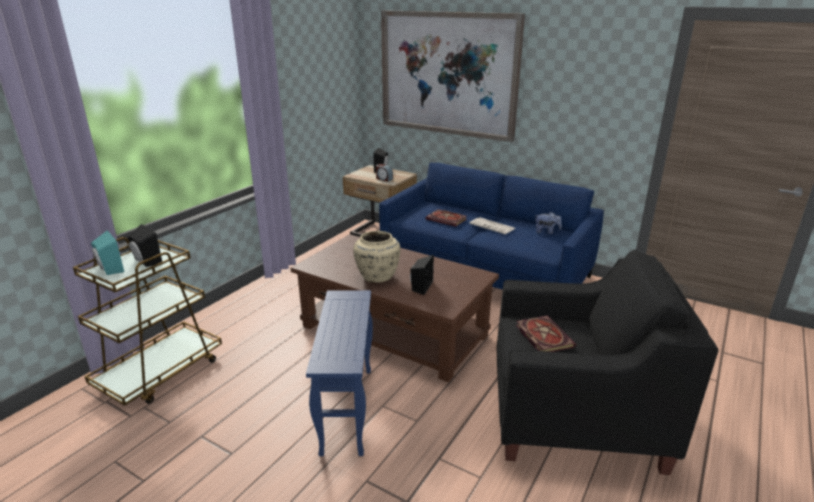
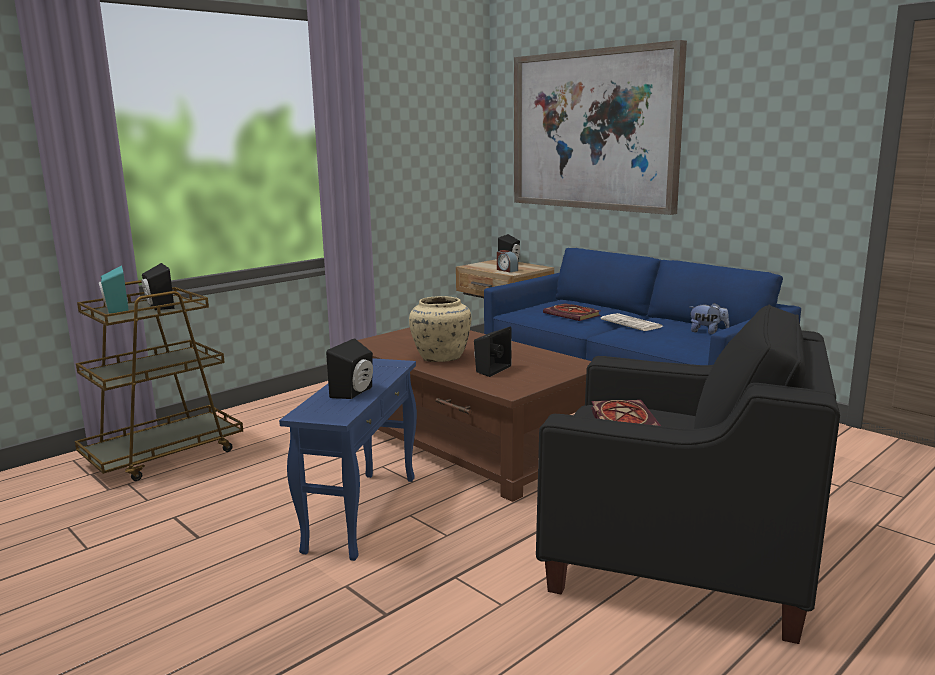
camera: 15 degrees right, 10 degrees down
(346, 333) = (355, 392): none -> black speaker

